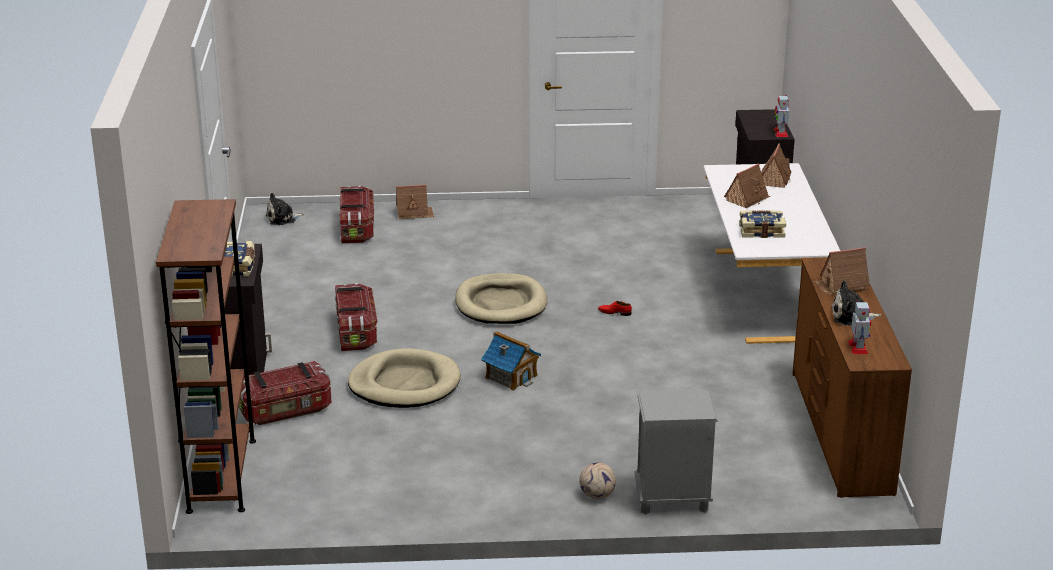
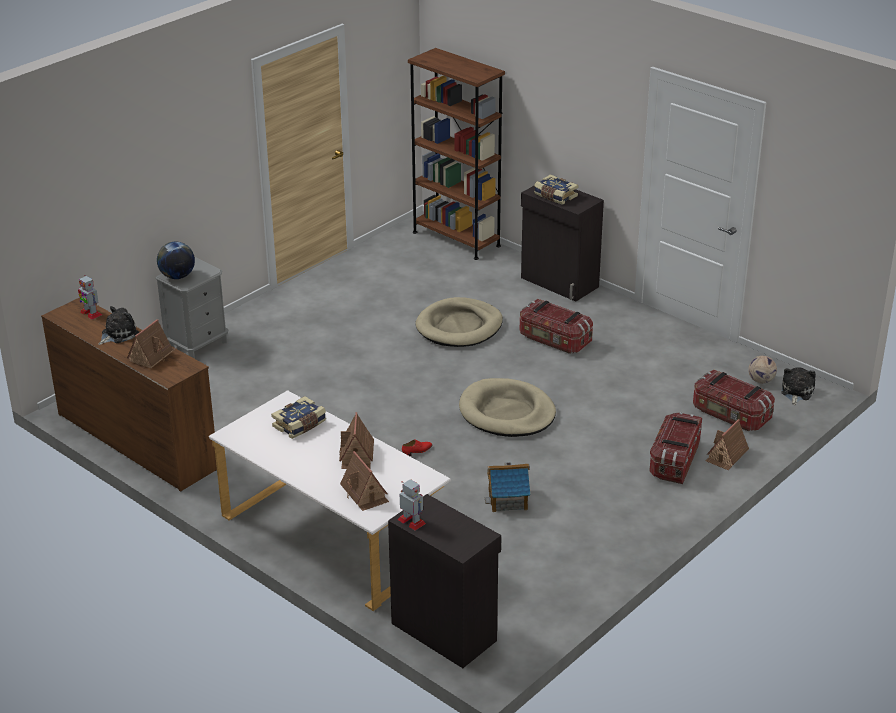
camera: 135 degrees right, 5 degrees up
(286, 411) = (492, 279): storage box -> storage box (674, 461)
(511, 376) = (405, 365): toy house -> toy house (508, 499)
(597, 495) = (243, 326): football -> football (761, 381)
(694, 406) = (177, 276): none -> globe

